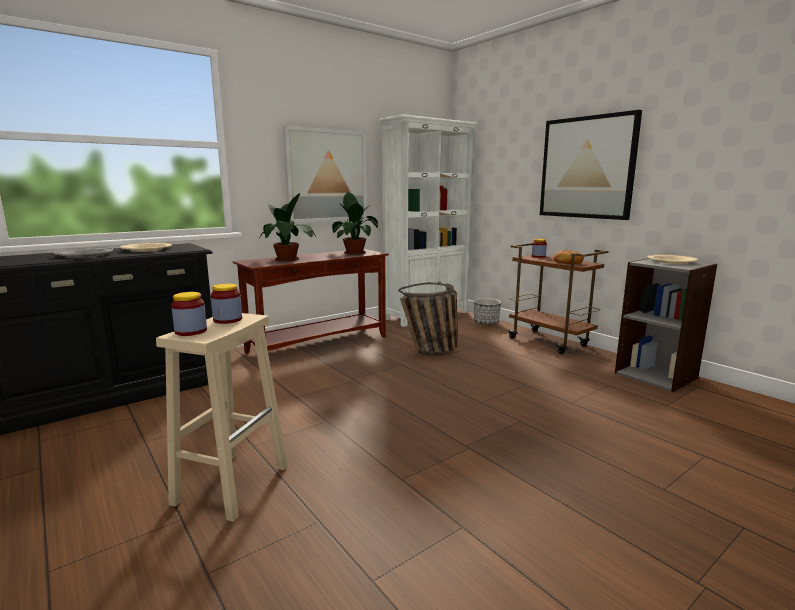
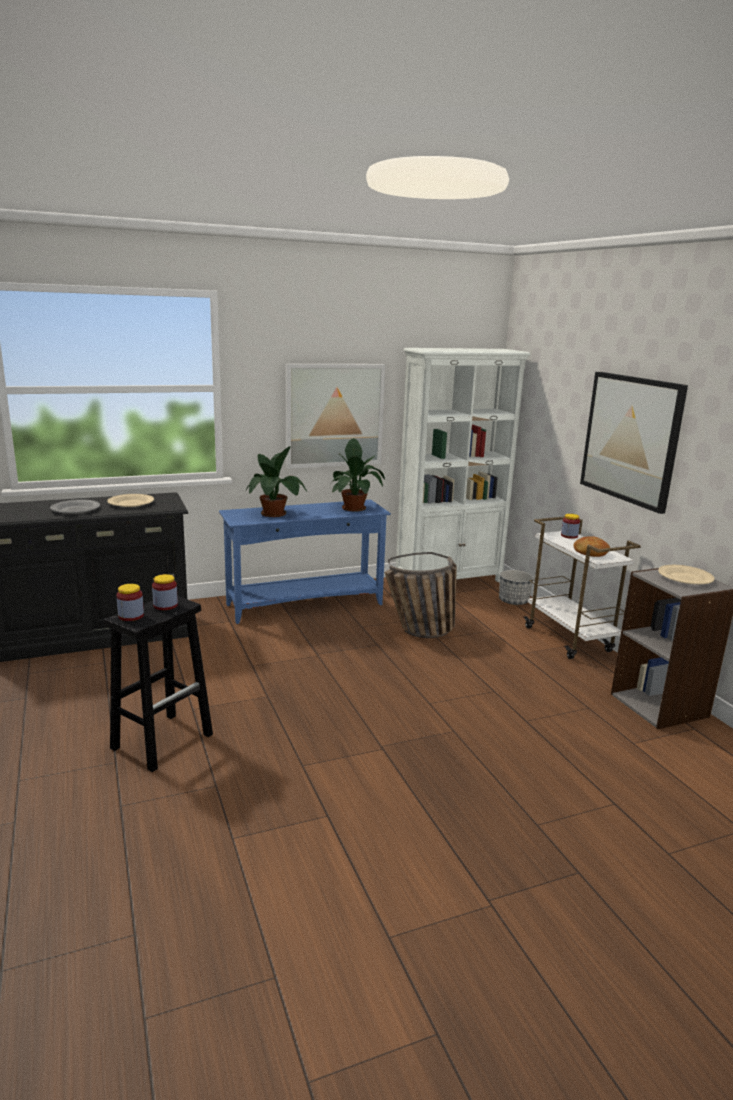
camera: 15 degrees right, 5 degrees up
(232, 483) = (163, 740): beige stool -> black stool
(318, 344) = (305, 604): brown console table -> blue console table
(550, 343) = (569, 641): brown cart -> white cart

